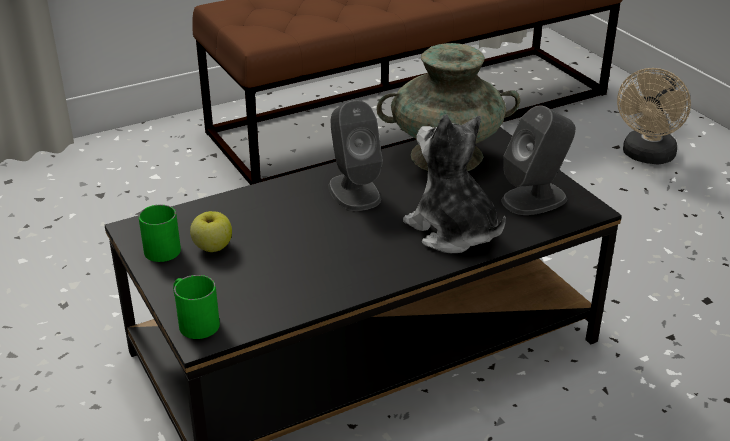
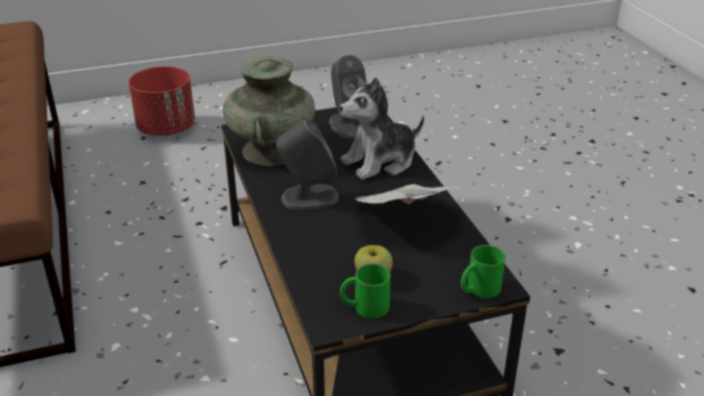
camera: 80 degrees left, 0 degrees up
(329, 260) = (406, 218): none -> newspaper
(646, 157) = (166, 129): beige fan -> red planter

